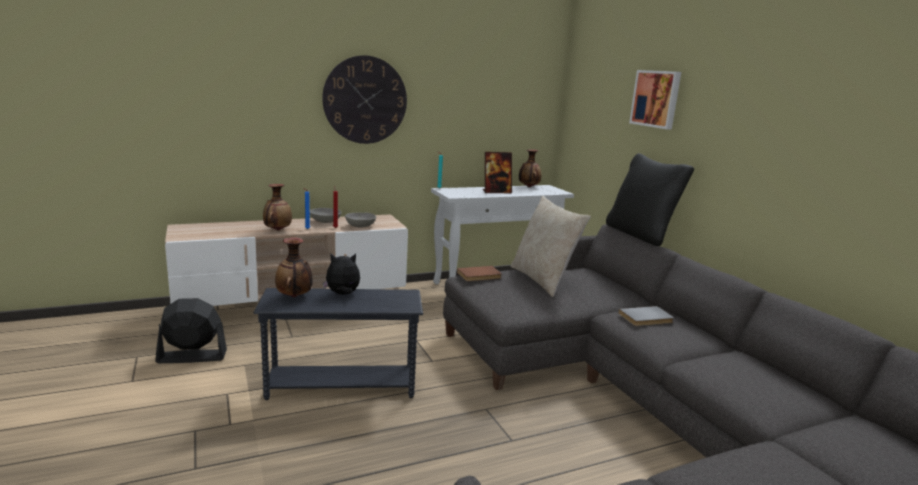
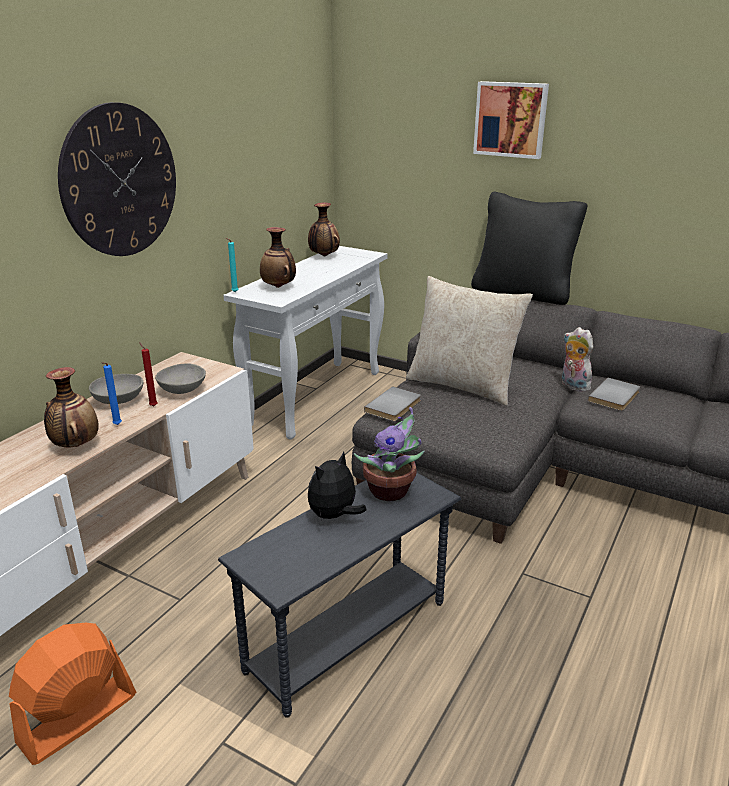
camera: 35 degrees left, 10 degrees up
(191, 356) = (77, 718): black fan -> orange fan
(295, 296) = (285, 552): vase -> vase (279, 287)
(389, 297) = (391, 492): none -> potted plant
(479, 276) = (395, 406): brown book -> grey book
(496, 192) = (309, 276): picture frame -> none
(628, 305) = (572, 386): none -> plush toy

